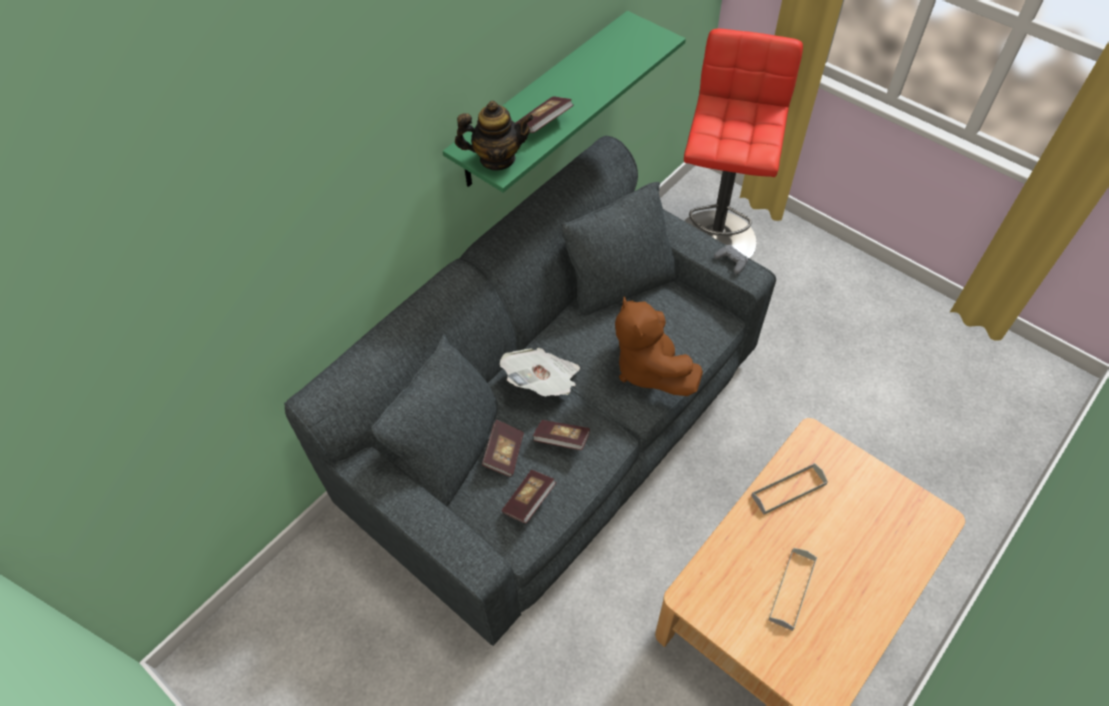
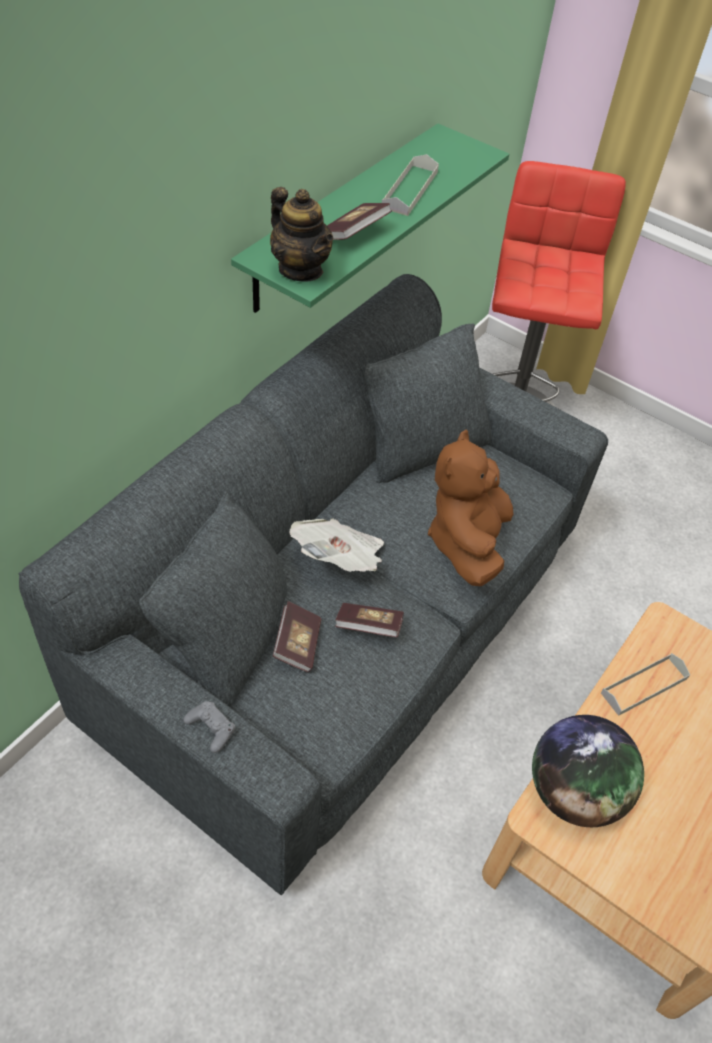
camera: 10 degrees left, 5 degrees down
(497, 159) = (300, 269): teapot -> teapot turned 60 degrees clockwise
(529, 501) = (333, 702): book -> none
(649, 367) = (467, 542): brown plush toy -> brown plush toy turned 45 degrees clockwise
(720, 576) = (574, 792): none -> globe
(731, 261) = (556, 420): grey game controller -> grey game controller (211, 728)
(792, 589) = (663, 806): grey tray -> grey tray (410, 189)

